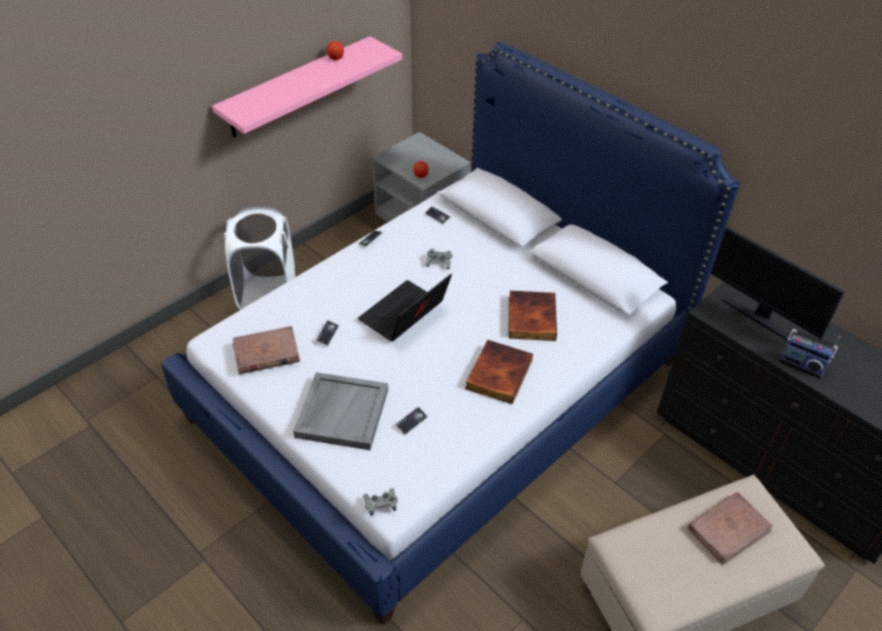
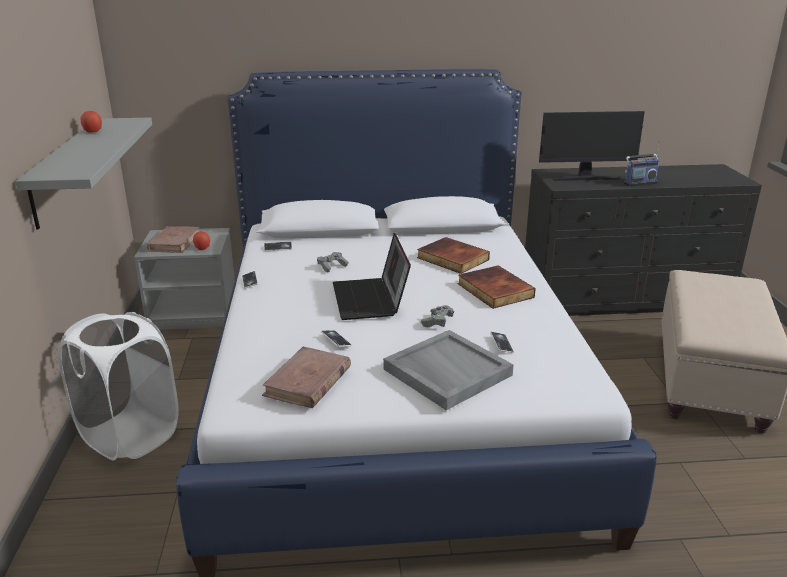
camera: 50 degrees left, 20 degrees down
(297, 87) = (66, 169): pink shelf -> grey shelf
(381, 505) = (586, 395): grey game controller -> grey game controller (437, 322)
(729, 529) = (716, 293): brown book -> brown book (175, 242)

